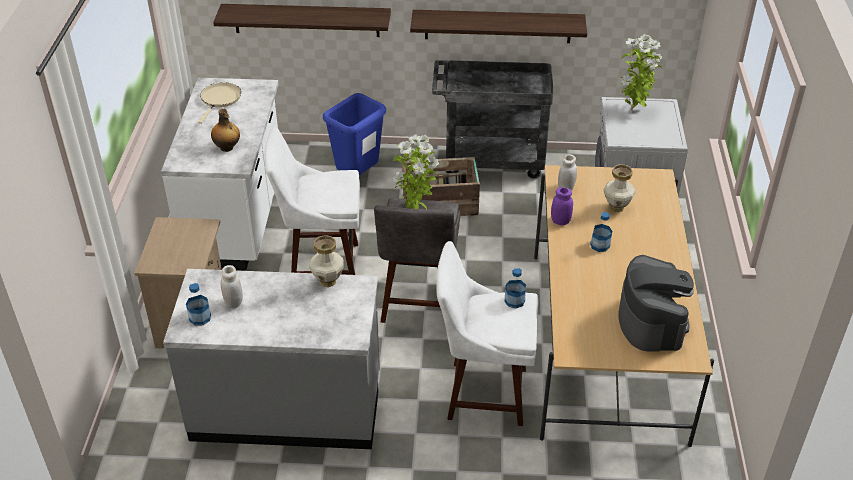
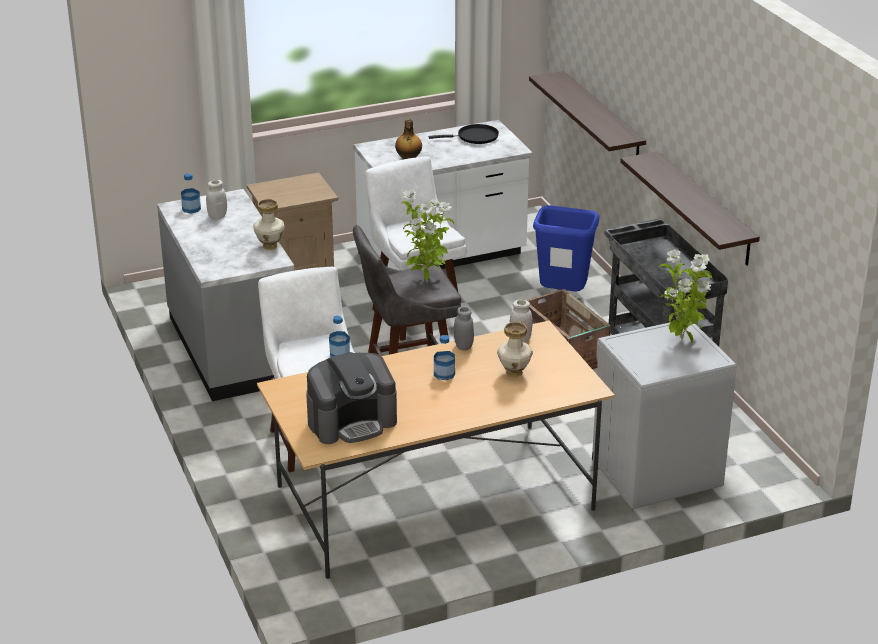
camera: 65 degrees right, 10 degrees down
(220, 99) = (475, 137): beige frying pan -> black frying pan
(560, 221) = (463, 346): purple jar -> grey jar

